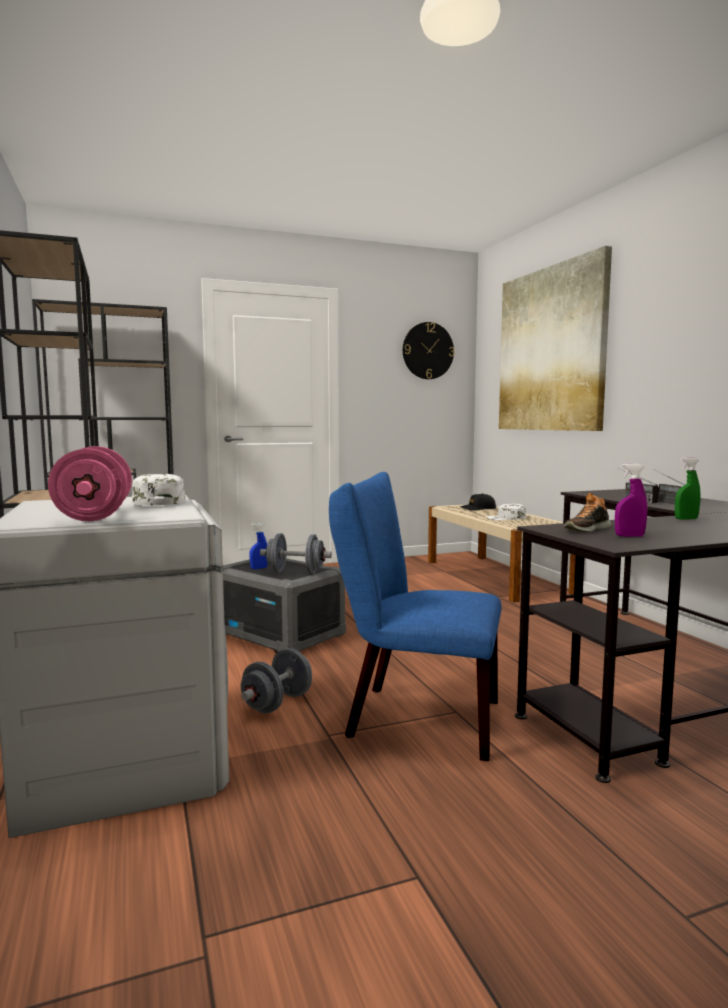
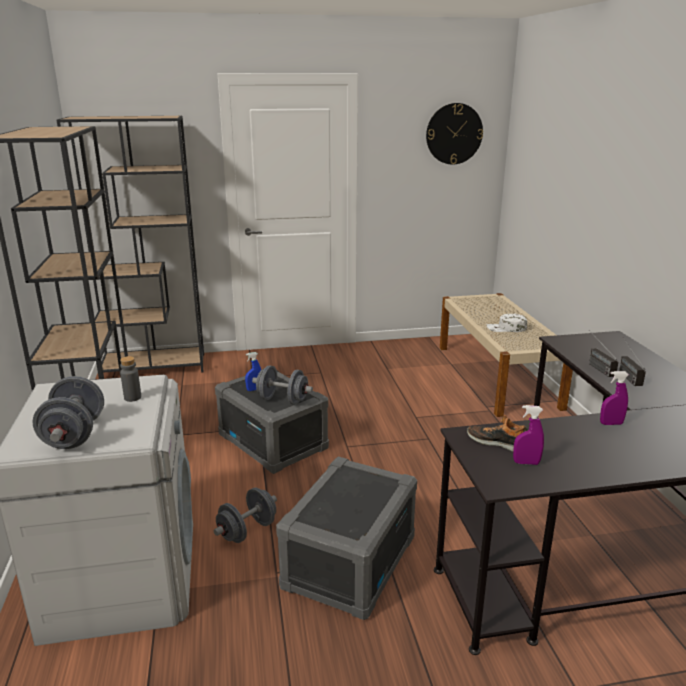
camera: 10 degrees right, 15 degrees up
(94, 516) = (74, 435): pink dumbbell -> grey dumbbell
(156, 502) = (132, 398): white cap -> grey bottle
(413, 718) = (349, 561): blue chair -> grey storage box
(478, 509) = (488, 306): black cap -> none
(550, 350) = (571, 158): picture -> none
(586, 529) = (497, 443): shoe -> shoe turned 60 degrees clockwise
(686, 519) = (611, 423): green spray bottle -> purple spray bottle

